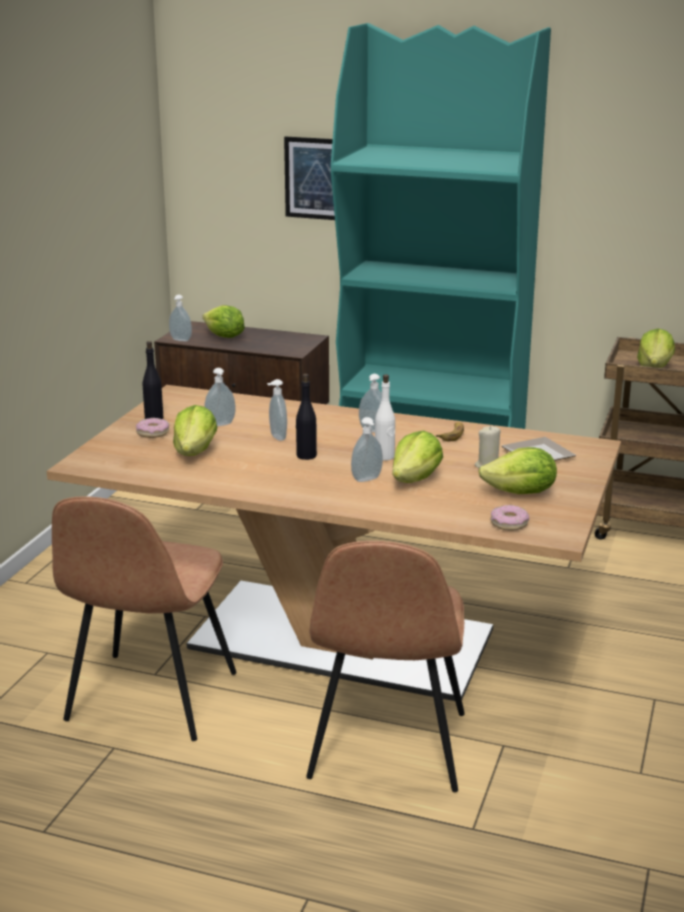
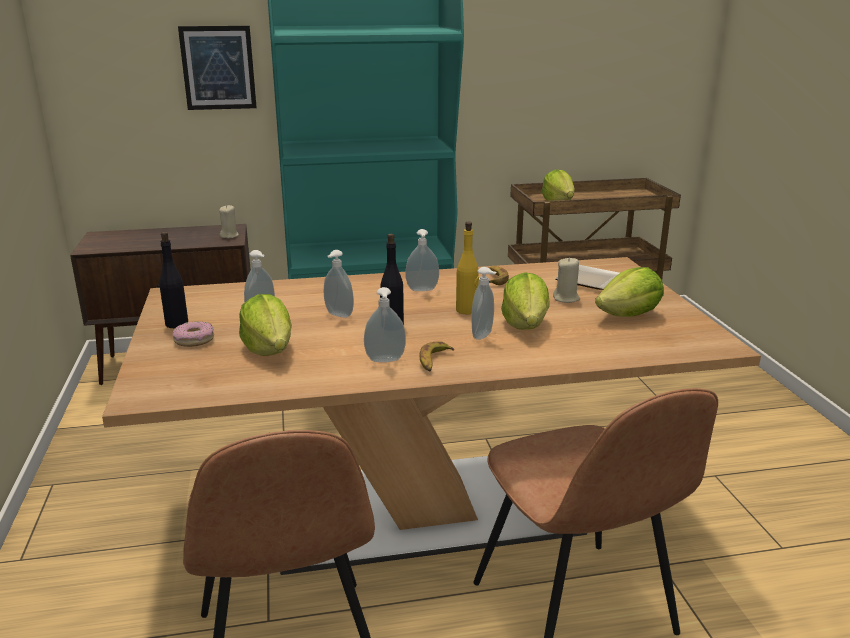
camera: 30 degrees left, 0 degrees up
(180, 340) = (99, 249): soap dispenser -> soap dispenser (385, 361)
(224, 337) = (144, 239): lettuce -> none
(299, 346) = (229, 236): none -> beige candle
(300, 489) = (434, 361): none -> banana
(384, 457) = (467, 310): white bottle -> yellow bottle
(508, 523) = (665, 345): donut -> none

